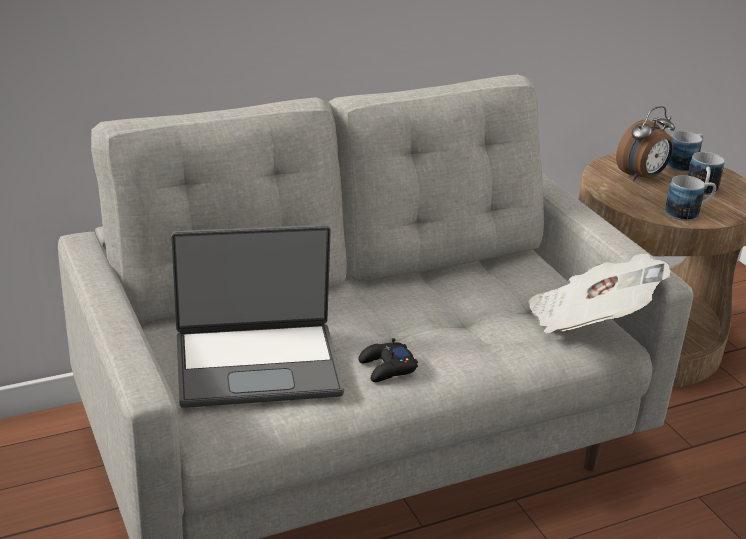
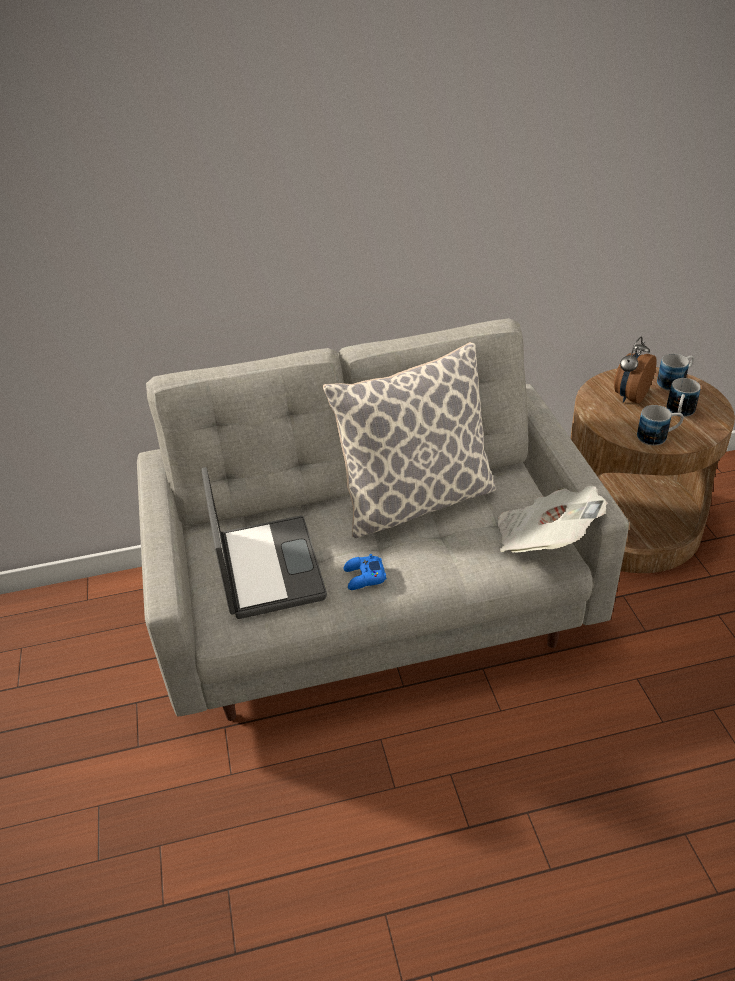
camera: 15 degrees right, 10 degrees up
(257, 364) = (266, 568): laptop -> laptop turned 105 degrees counterclockwise
(387, 368) = (364, 577): black game controller -> blue game controller
(422, 289) = (415, 500): none -> pillow
(642, 177) = (629, 396): alarm clock -> alarm clock turned 150 degrees clockwise

